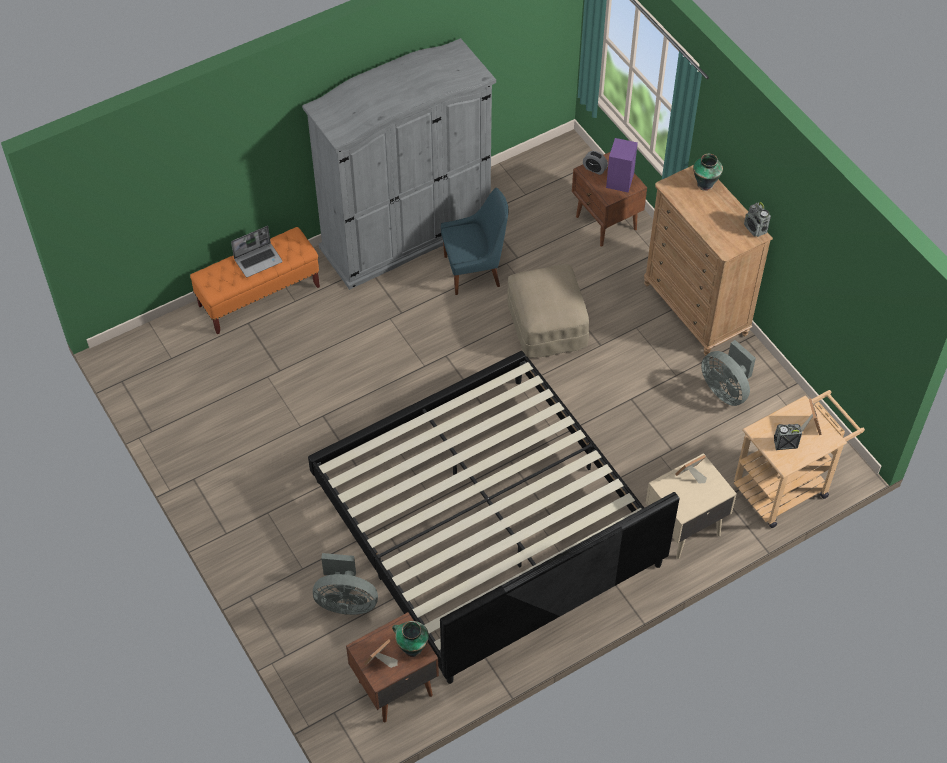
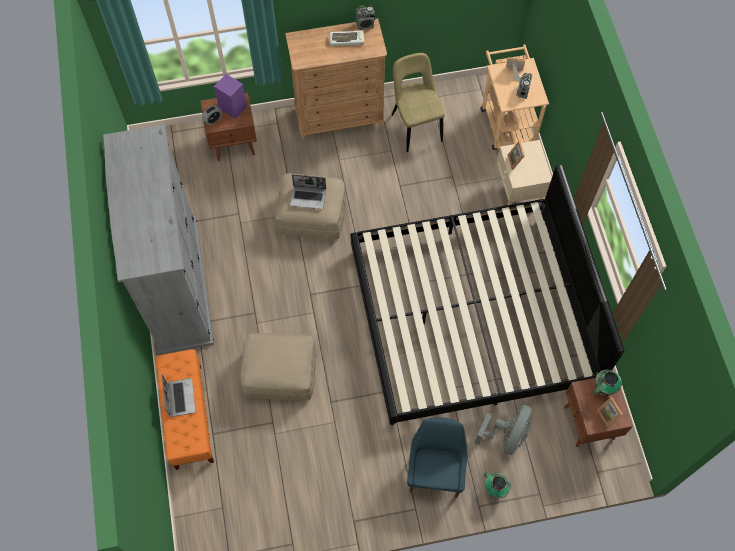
camera: 70 degrees left, 10 degrees up
(338, 359) = (280, 374): none -> beige ottoman
(474, 271) = (237, 247): blue chair -> blue chair (435, 471)
(544, 291) = (308, 197): none -> laptop
(705, 184) = (309, 38): vase -> vase (494, 489)
(724, 218) = (347, 39): none -> keyboard
(725, 390) = (415, 126): grey fan -> beige chair

